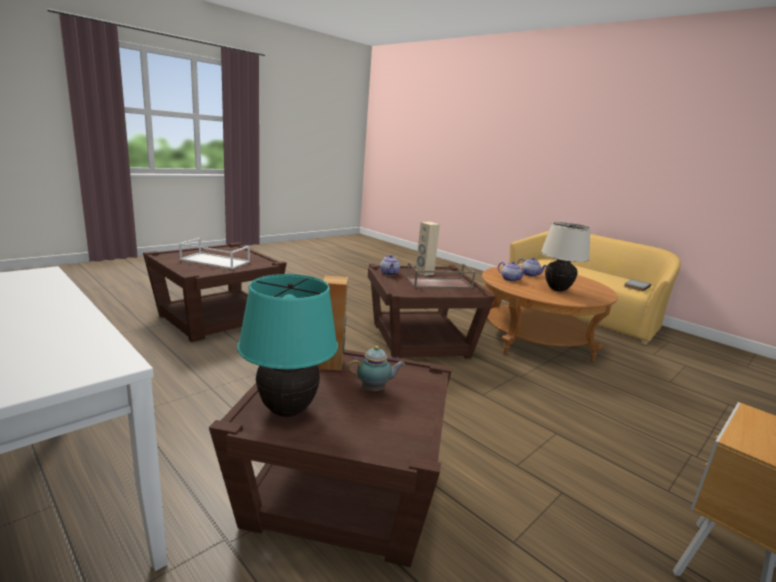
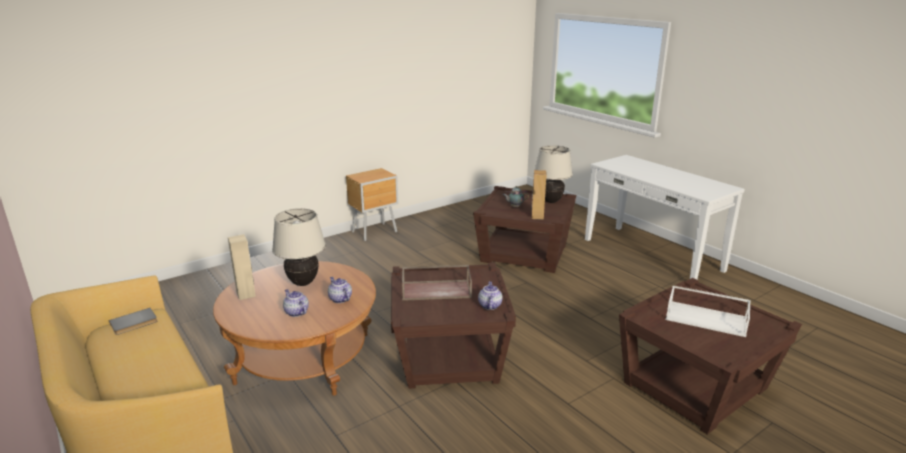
camera: 170 degrees left, 5 degrees up
(288, 410) = (550, 201): turquoise table lamp -> beige table lamp
(424, 273) = (444, 309): beige speaker -> beige speaker (246, 294)

